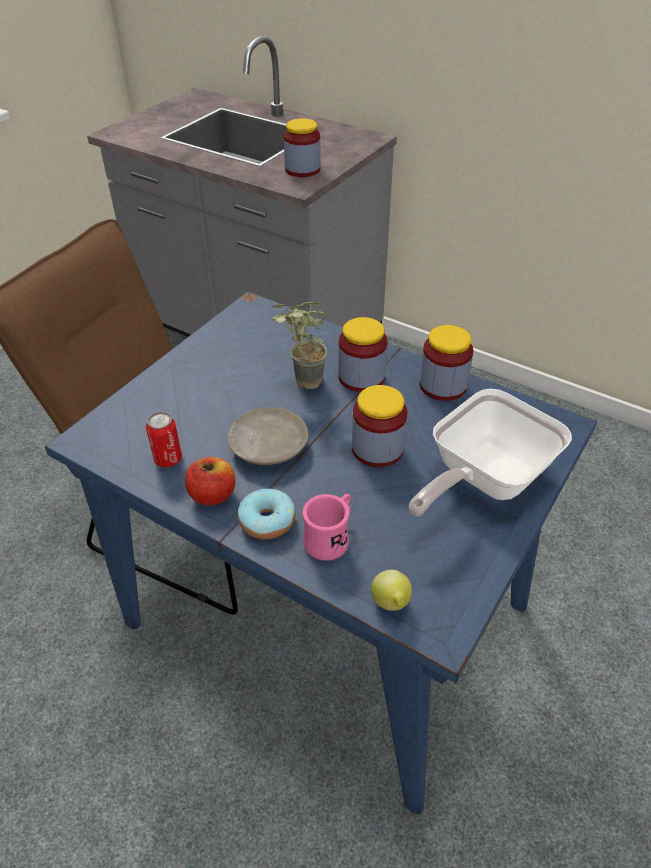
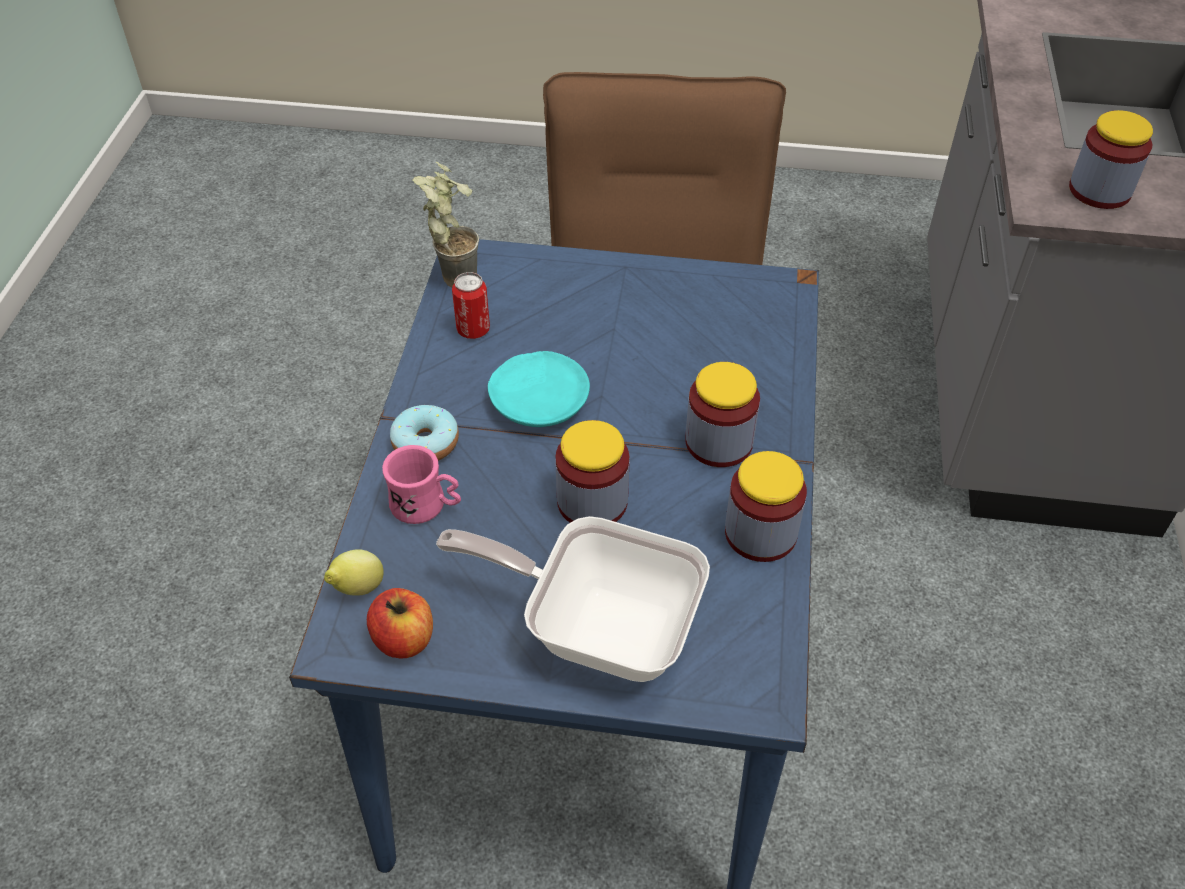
camera: 65 degrees right, 5 degrees up
(212, 495) = (441, 385): apple -> apple (404, 639)
(268, 445) = (540, 400): beige plate -> turquoise plate
(301, 383) = (667, 388): potted plant -> potted plant (452, 273)

